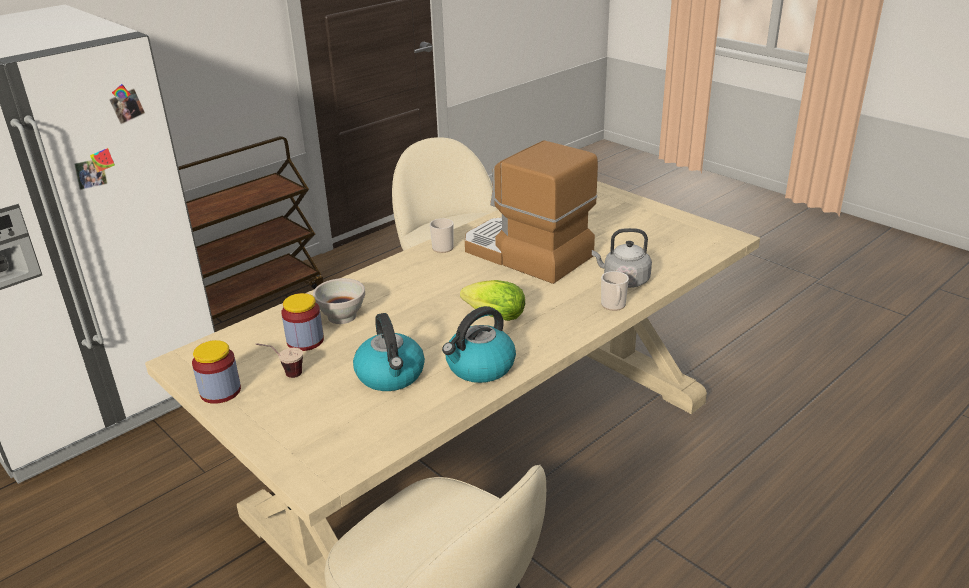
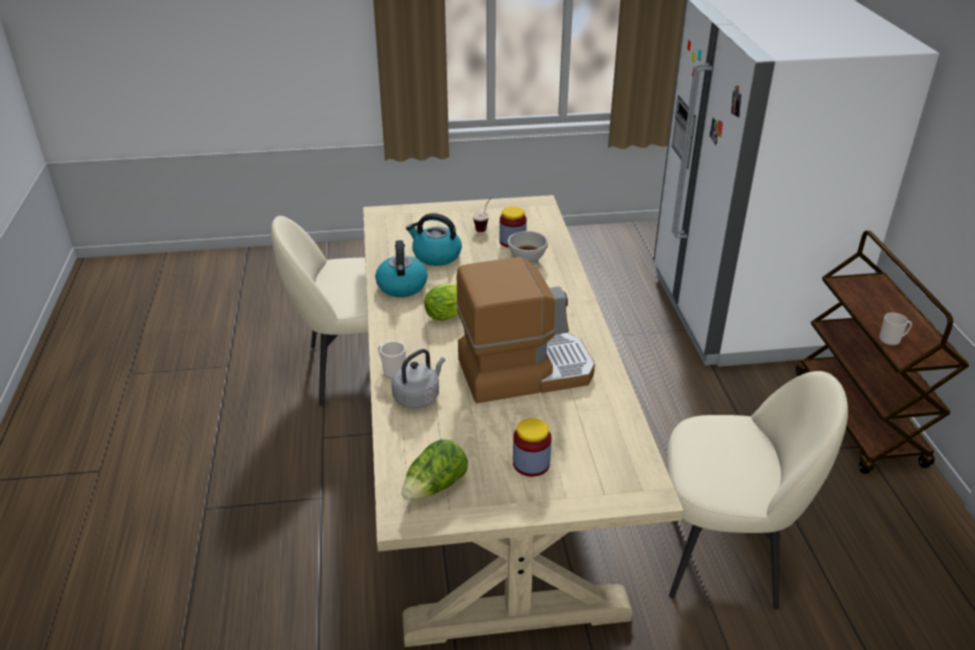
camera: 125 degrees right, 5 degrees up
(220, 391) = (491, 207): jar -> jar (531, 463)
(441, 247) = (588, 335): mug -> mug (892, 340)
(690, 238) = (435, 487): none -> lettuce

